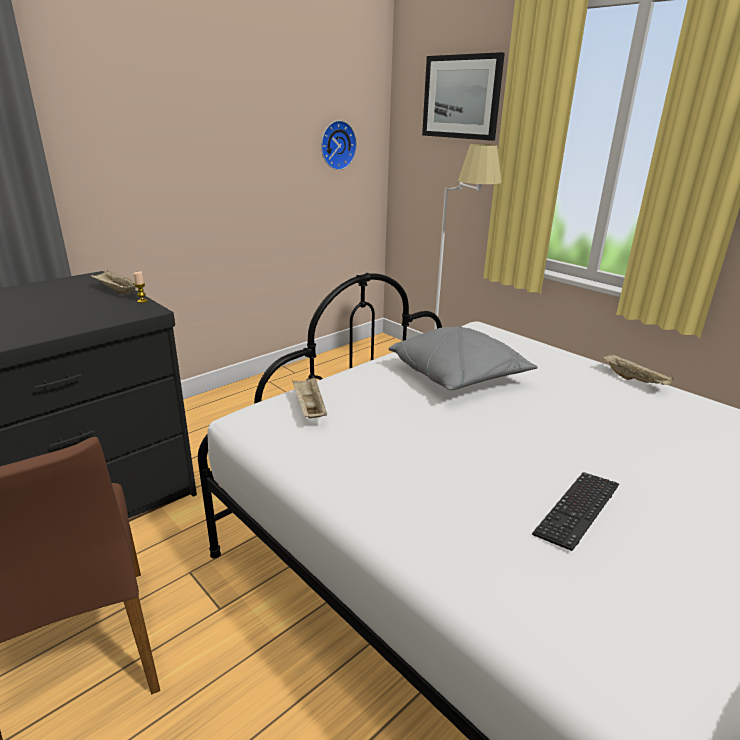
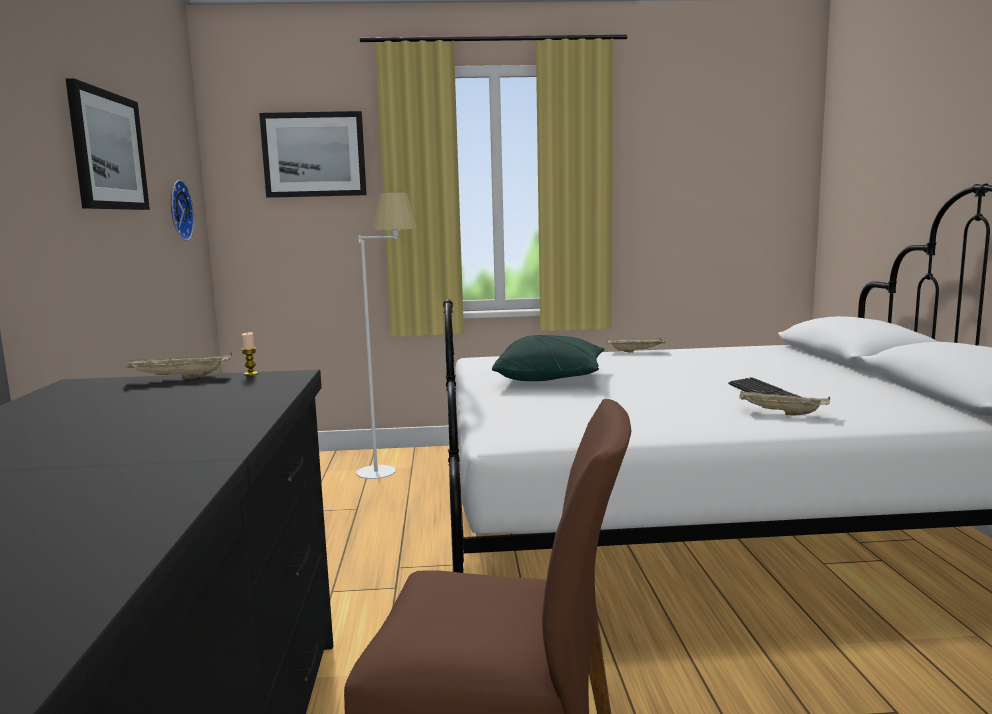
camera: 50 degrees left, 15 degrees down
(237, 105) = (108, 151): none -> picture
(309, 408) = (521, 420): beige tray -> beige tray (781, 413)
(459, 376) = (550, 378): grey pillow -> green pillow

